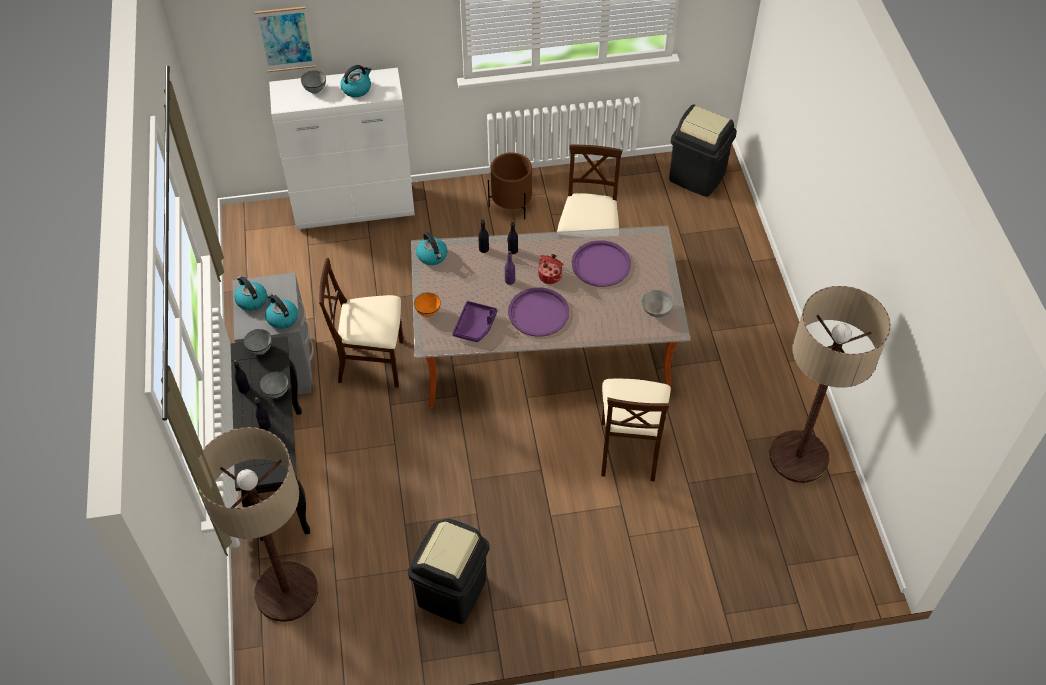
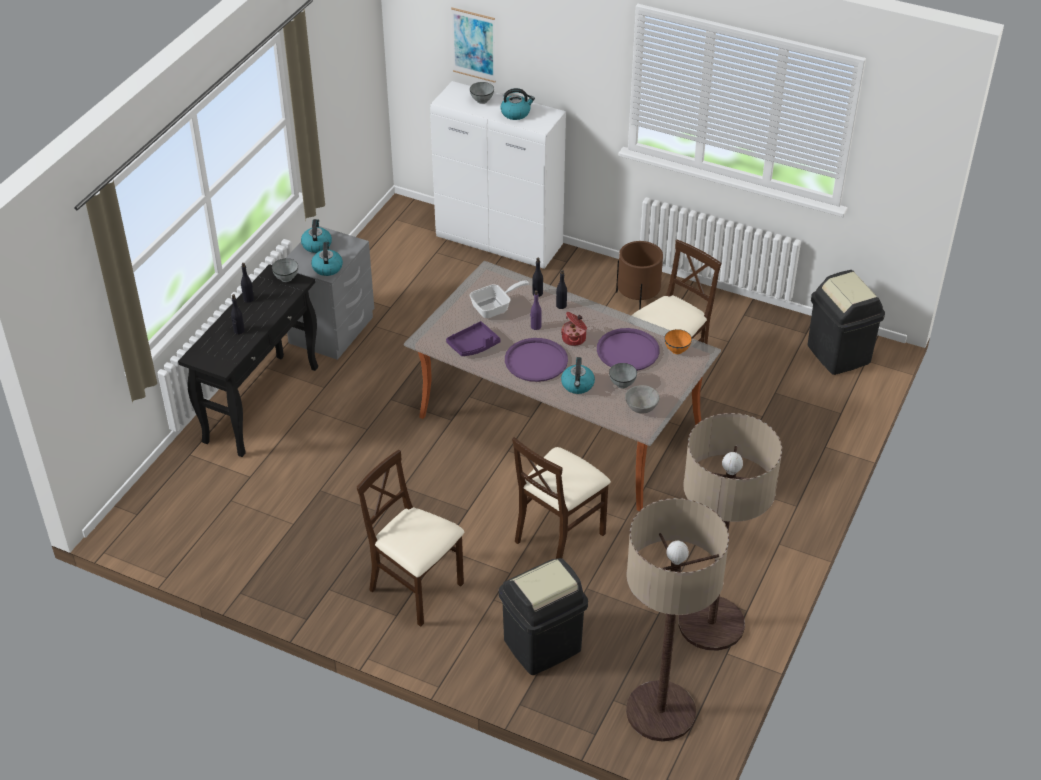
camera: 35 degrees right, 10 degrees down
(277, 392) = (269, 313): grey bowl -> grey bowl (622, 384)
(286, 592) = (188, 488): floor lamp -> floor lamp (660, 711)
(372, 362) = (405, 362): beige chair -> beige chair (416, 589)
(428, 312) = (445, 317): orange bowl -> orange bowl (677, 350)
(432, 256) = (489, 279): kettle -> kettle (577, 385)
(452, 592) = (310, 558): black trash can -> black trash can (542, 646)
(461, 281) = (495, 308): none -> frying pan

